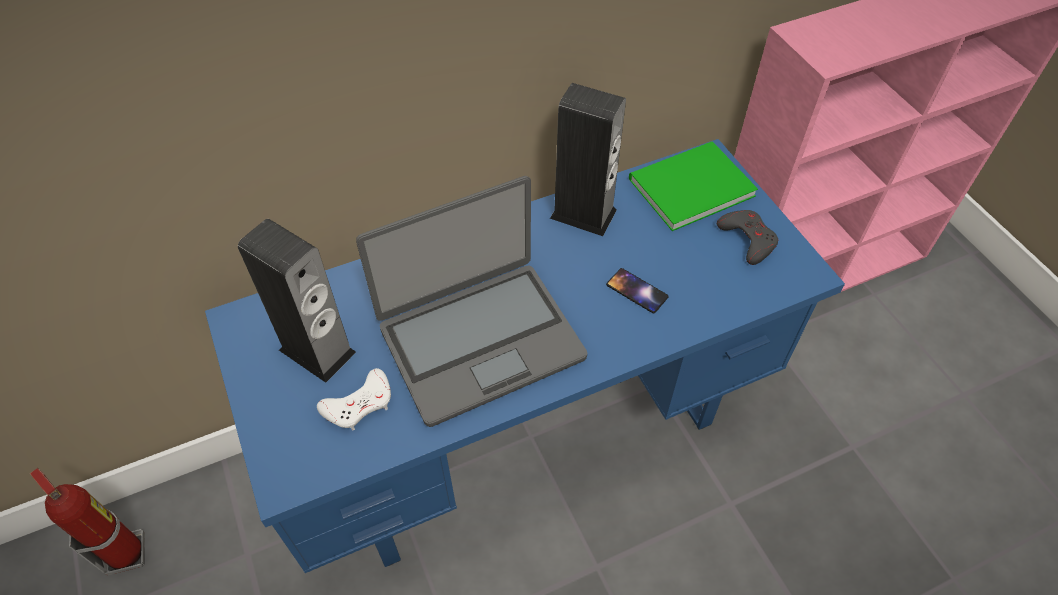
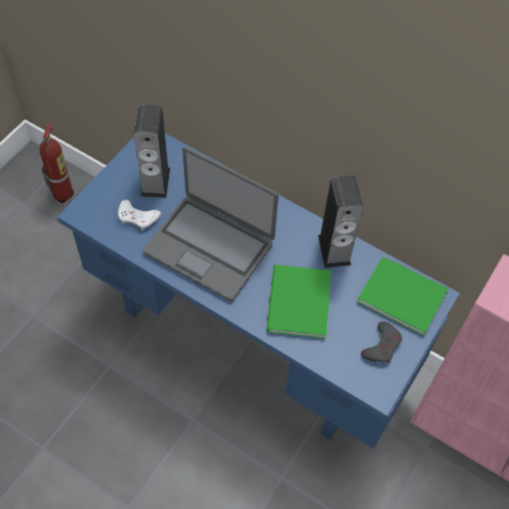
camera: 55 degrees right, 5 degrees up
(637, 291) = (296, 304): phone -> green book

